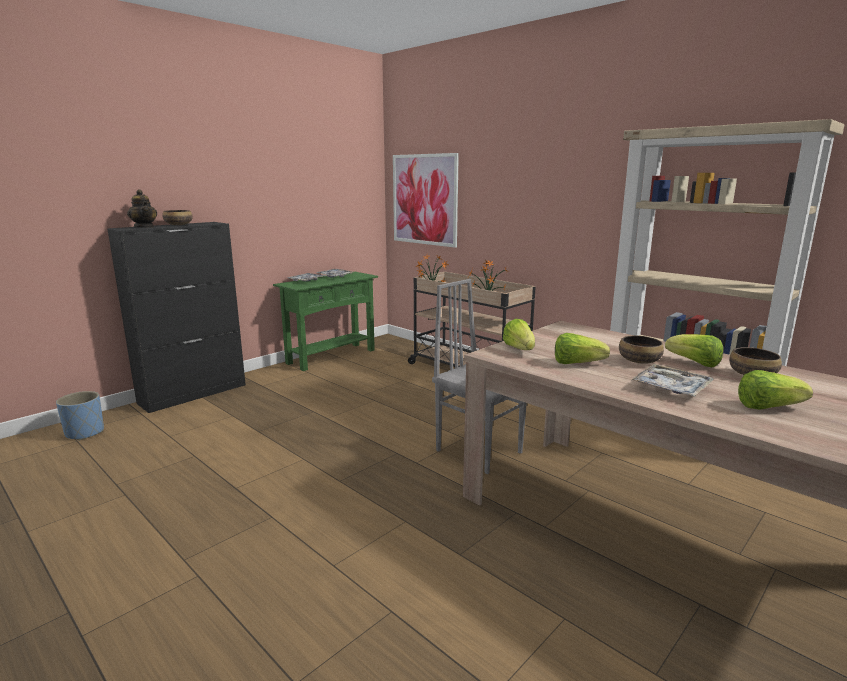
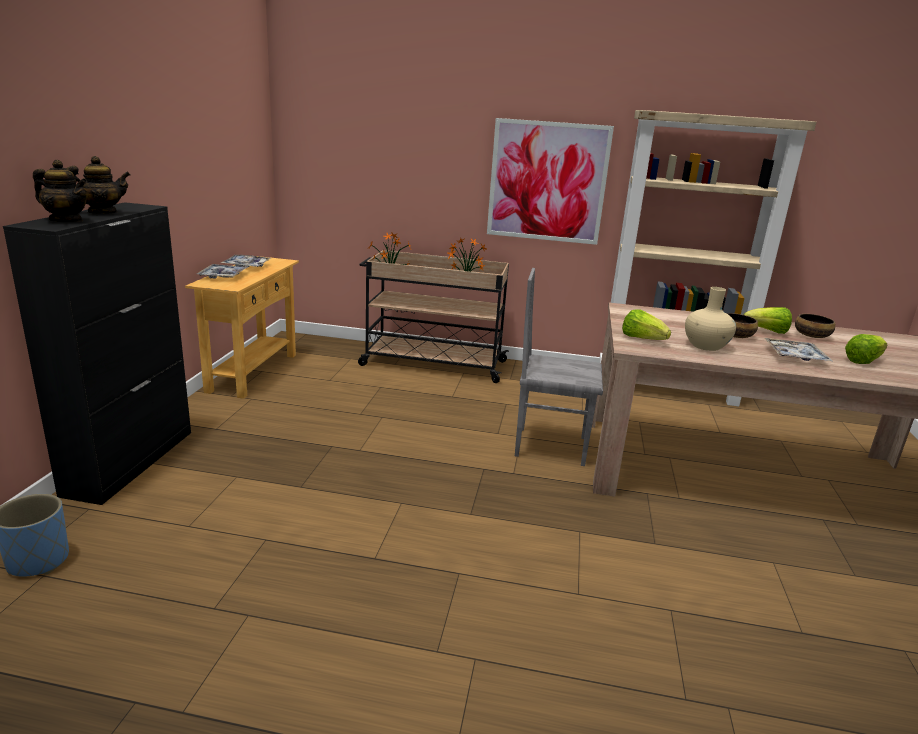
camera: 35 degrees left, 5 degrees up
(178, 225) = (102, 212): bowl -> teapot
(331, 356) = (253, 372): green console table -> beige console table
(424, 199) = (343, 160): picture -> picture (547, 182)
(577, 363) = (705, 346): lettuce -> beige vase

